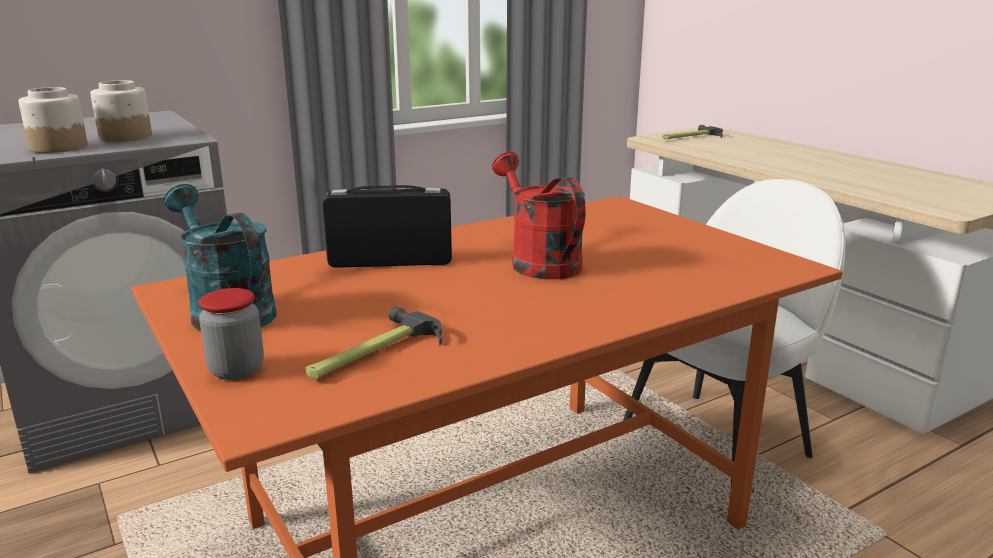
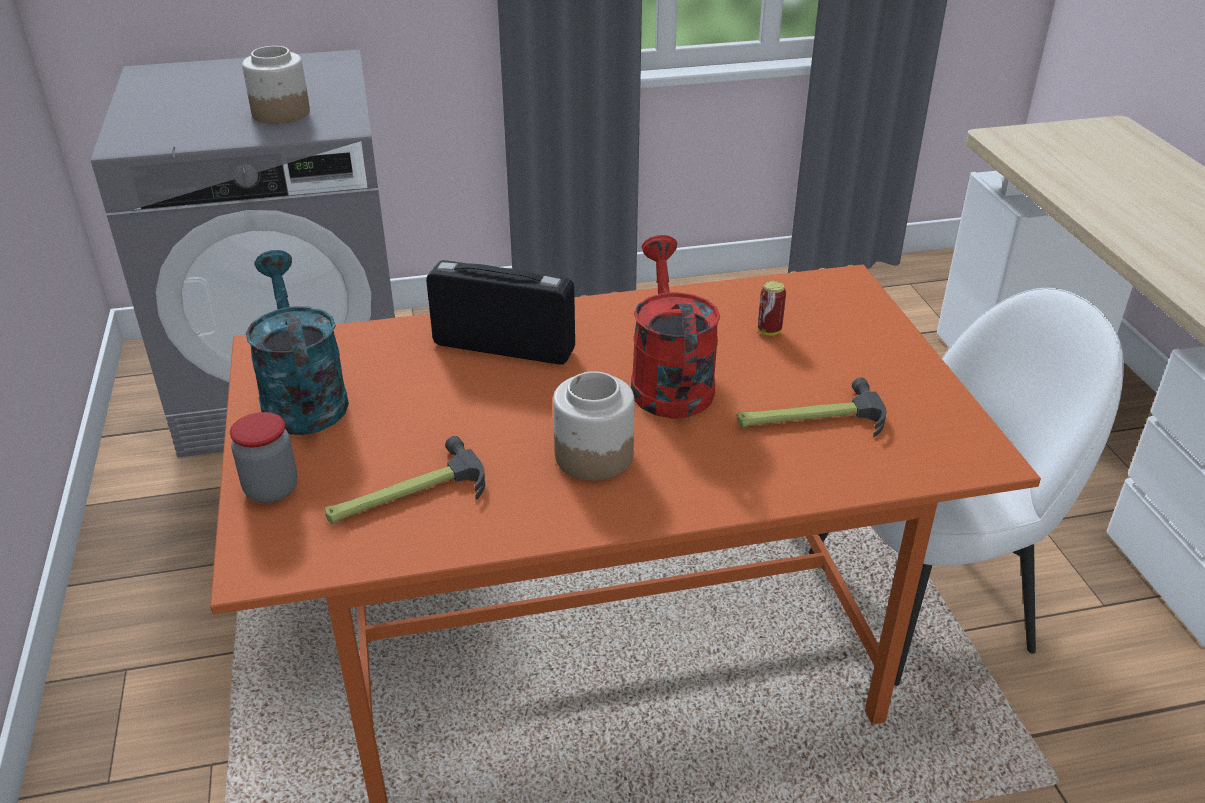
camera: 20 degrees right, 15 degrees up
(58, 147) = (205, 128): jar -> jar (593, 455)
(588, 230) = (769, 331): none -> can
(690, 137) = (1064, 142): hammer -> hammer (808, 418)

